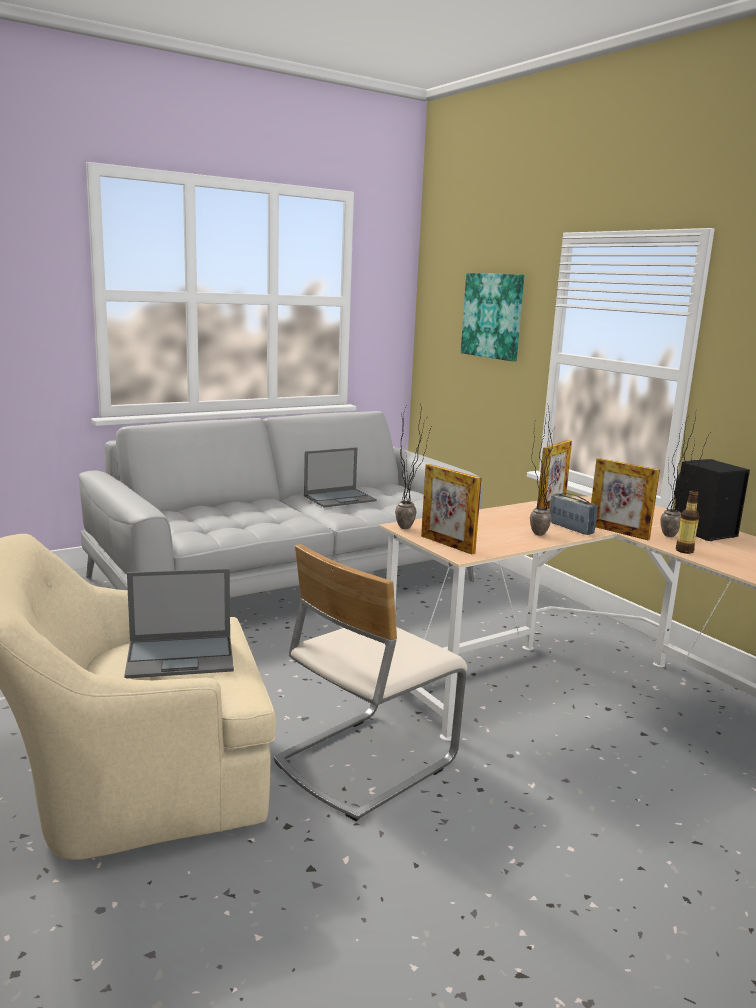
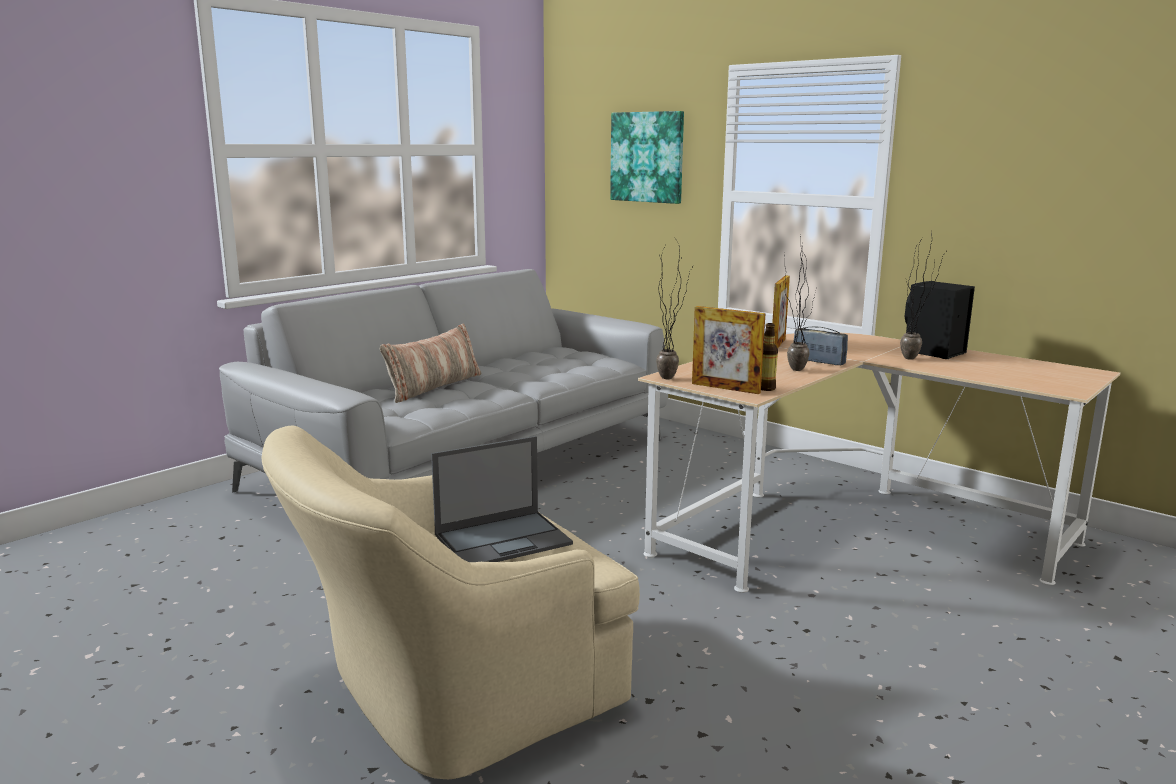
camera: 15 degrees left, 0 degrees up
(252, 509) = (433, 387): none -> pillow
(340, 498) = (519, 366): laptop -> none
(364, 761) = (680, 626): beige chair -> none
(618, 532) = (863, 360): picture frame -> none
(684, 551) = (936, 369): bottle -> bottle (766, 388)

